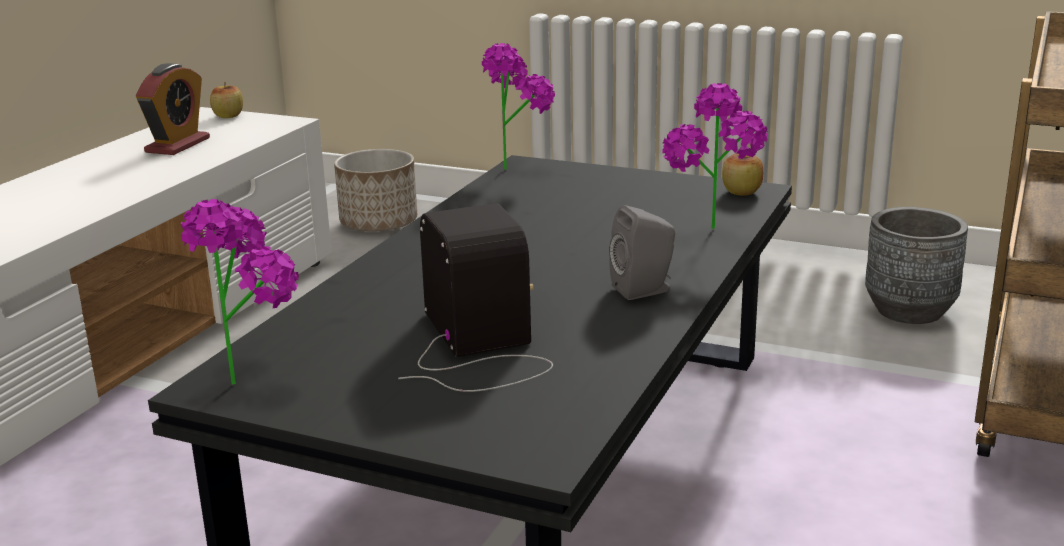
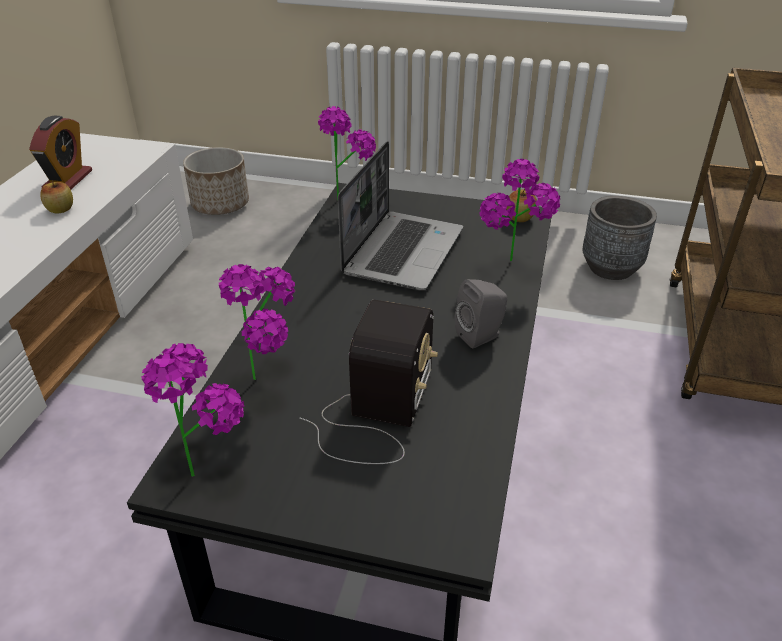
camera: 10 degrees left, 15 degrees up
(228, 116) = (100, 143): apple -> apple (60, 209)
(360, 312) = (272, 378): none -> potted plant
(480, 347) = (376, 413): radio -> radio turned 45 degrees clockwise
(571, 215) = (402, 251): none -> laptop

